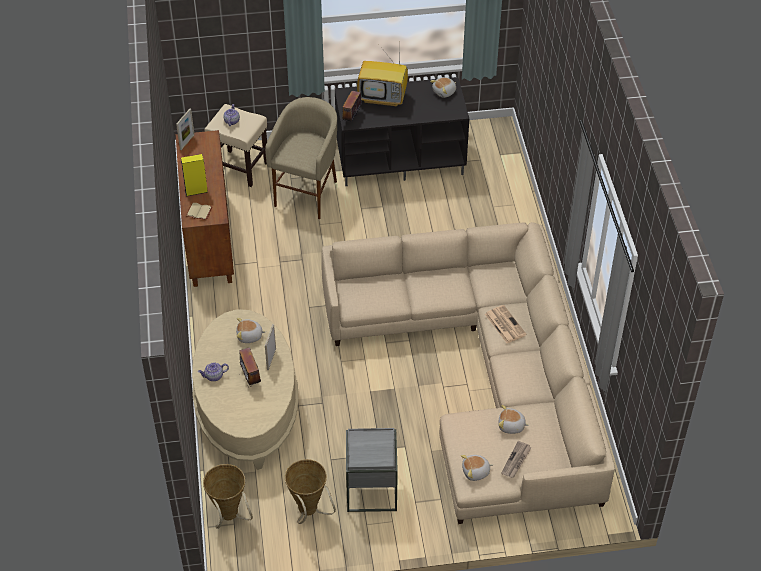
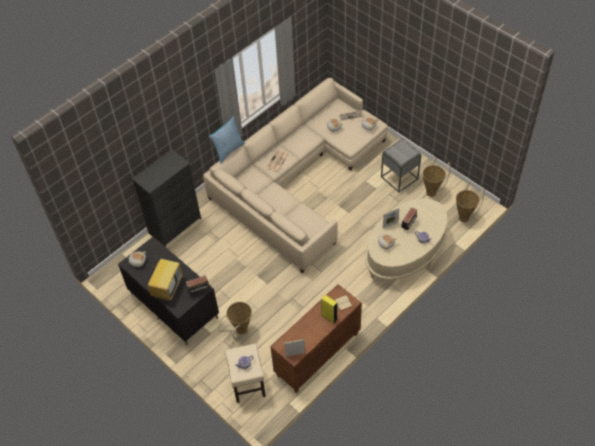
camera: 125 degrees left, 5 degrees up
(307, 194) = (240, 332): beige stool -> basket
(383, 98) = (167, 287): television -> television turned 45 degrees clockwise
(519, 215) = (175, 226): none -> black dresser
(551, 253) = (228, 150): none -> pillow

